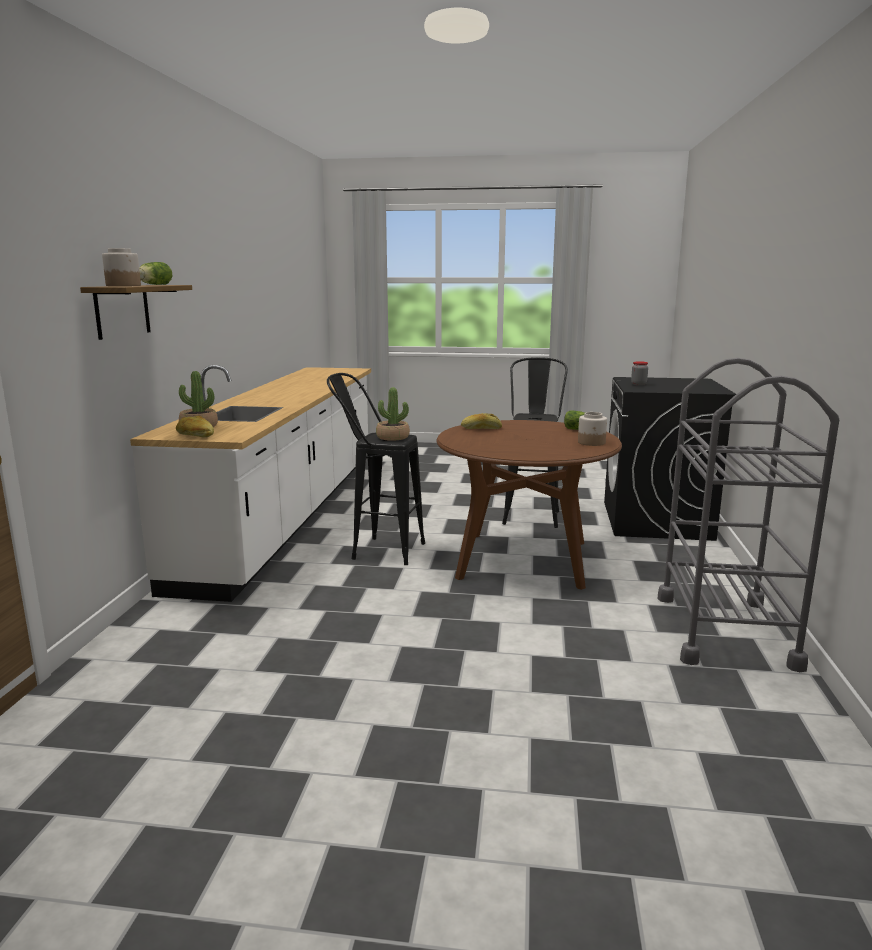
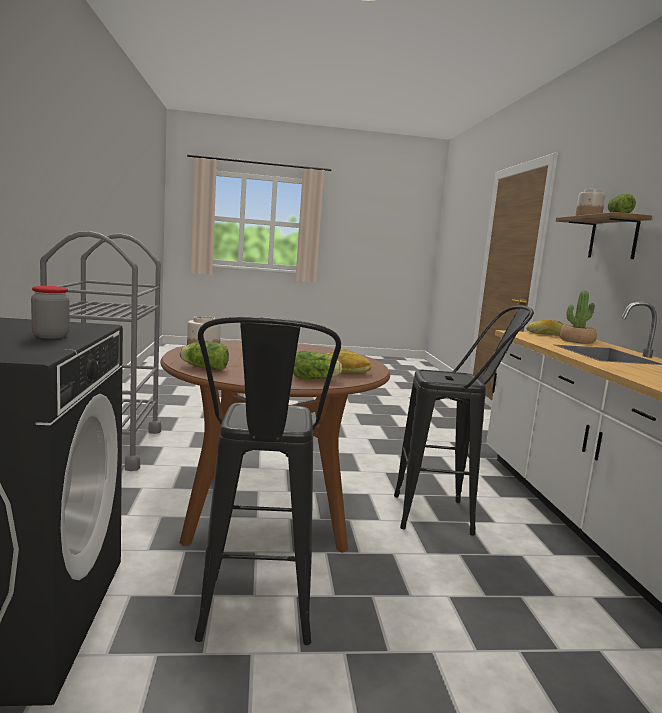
camera: 165 degrees right, 5 degrees down
(392, 437) = (443, 377): potted plant -> none
(504, 424) = (316, 379): none -> lettuce

